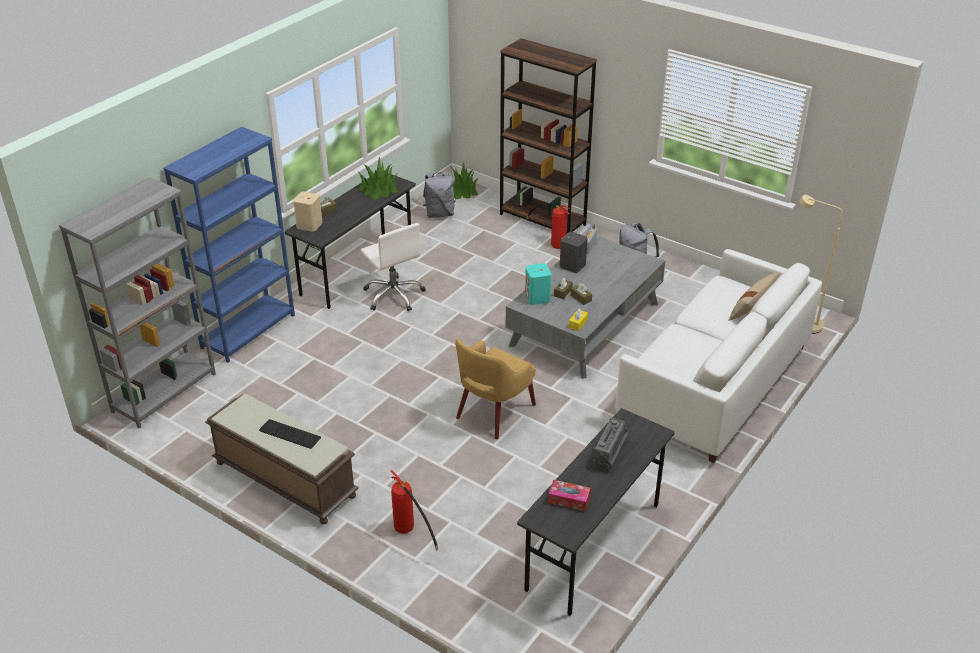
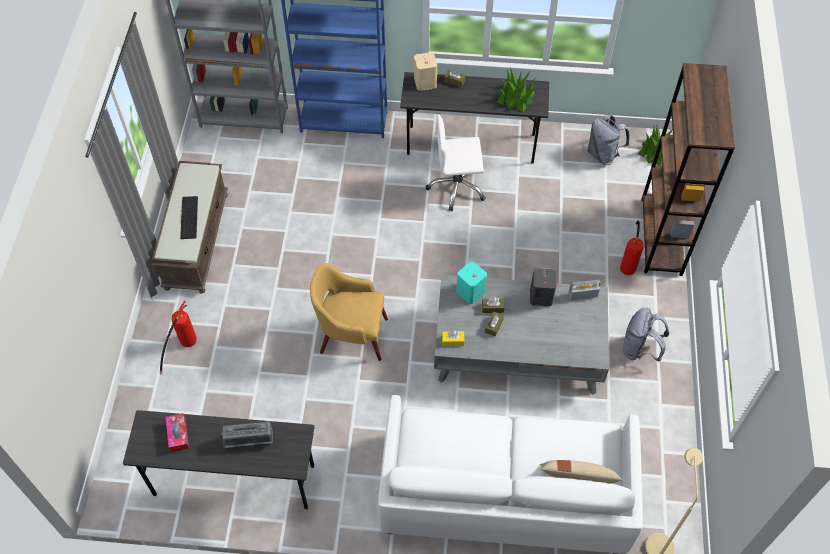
camera: 60 degrees right, 20 degrees up
(394, 295) = (457, 187): white office chair -> white office chair turned 60 degrees clockwise

